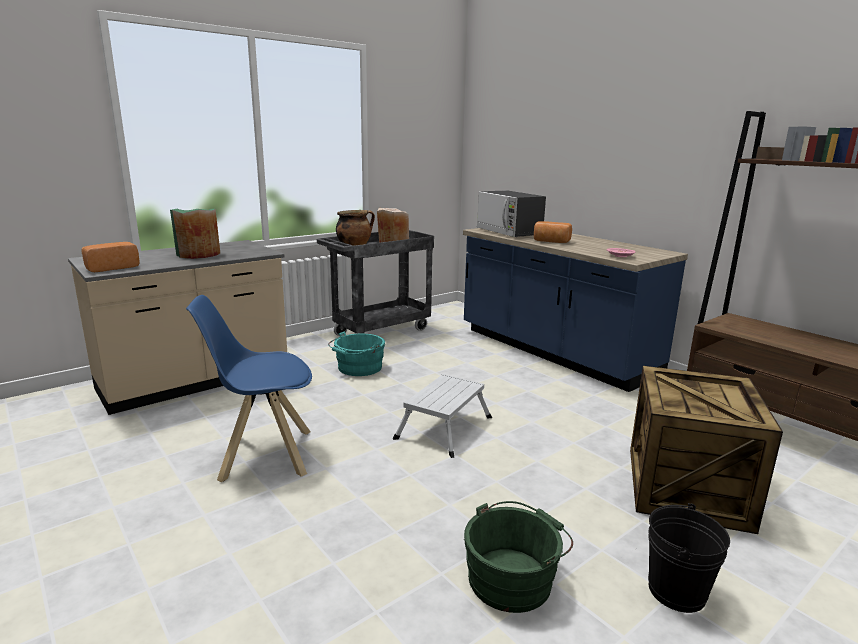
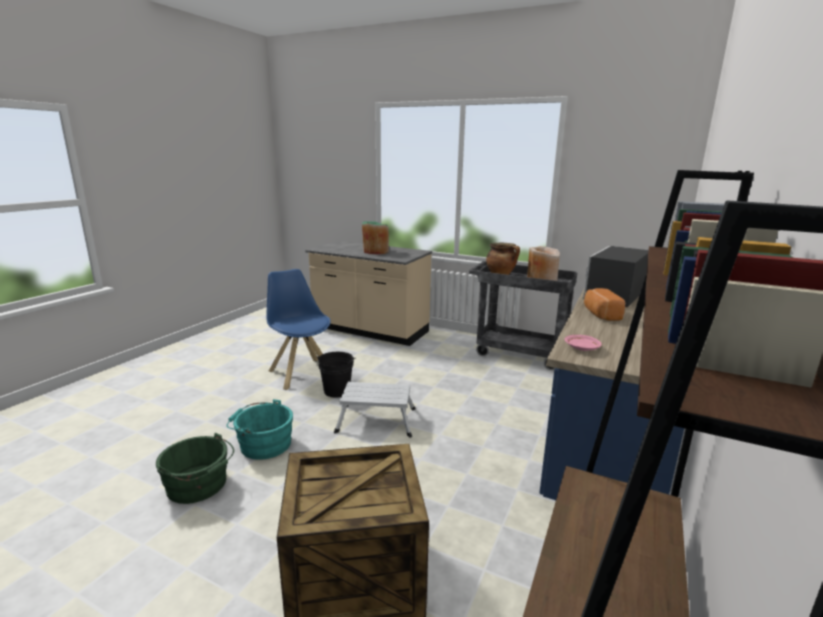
camera: 65 degrees right, 0 degrees up
(111, 268) = (327, 248): bread -> none
(358, 368) = (441, 366): turquoise bucket -> turquoise bucket (263, 444)
(676, 591) = (191, 571): black bucket -> black bucket (337, 391)

